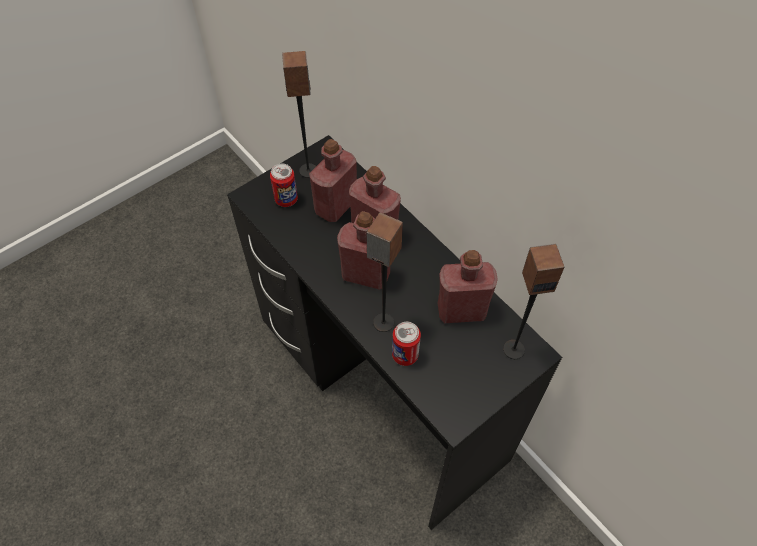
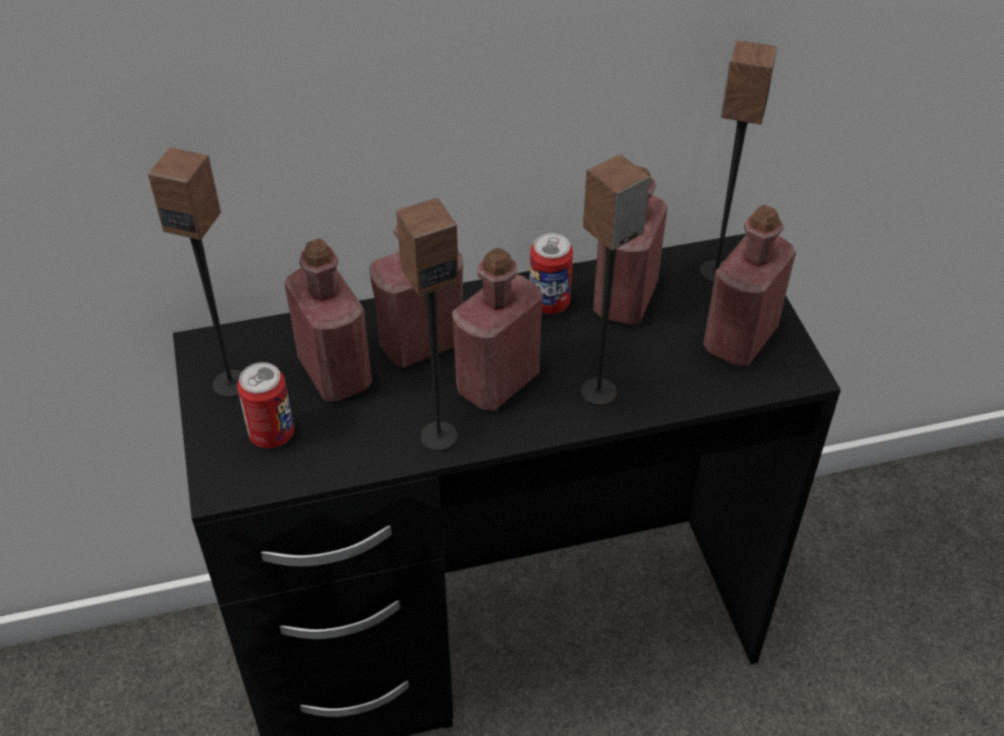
camera: 65 degrees left, 10 degrees down
(317, 264) = (438, 436): none -> speaker
(405, 355) = (668, 387): can -> can (549, 303)
(463, 380) = (740, 339): none -> red bottle

